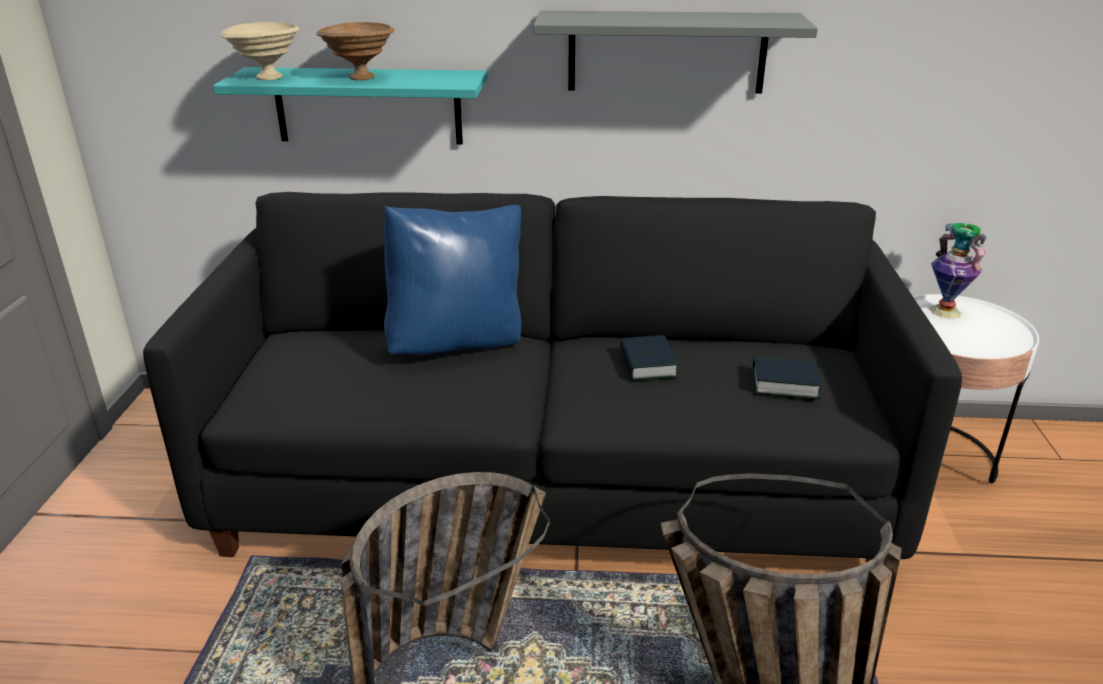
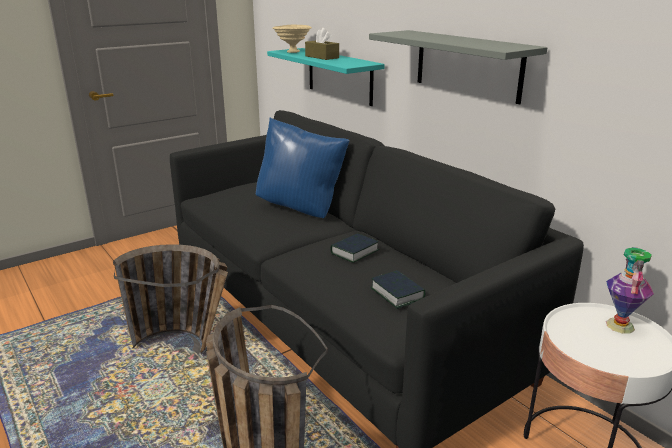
camera: 50 degrees right, 5 degrees down
(359, 77) = (322, 57): brown bowl -> brown tissue box

